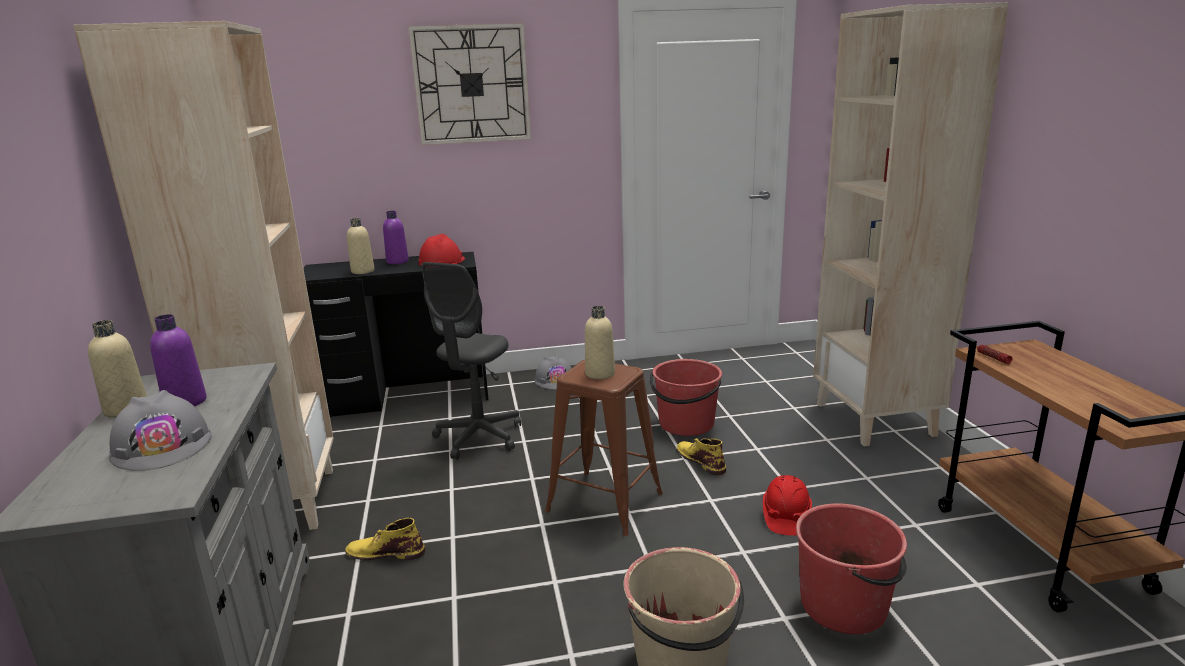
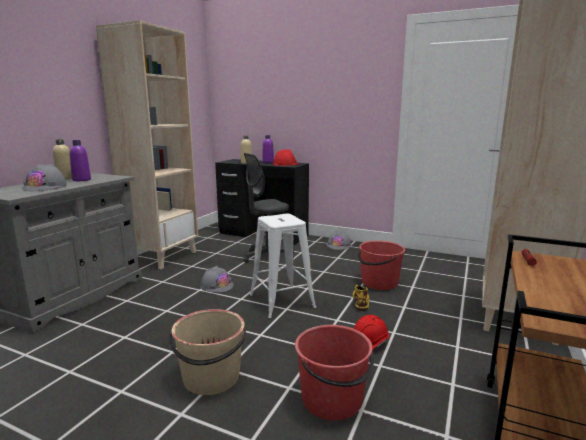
camera: 35 degrees right, 5 degrees down
(385, 552) = (169, 285): yellow boot -> none
(470, 517) = (217, 285): none -> grey hard hat
(471, 84) = (318, 70): wall clock -> none
(600, 374) = (280, 219): beige bottle -> none
(604, 502) = (281, 300): brown stool -> white stool

